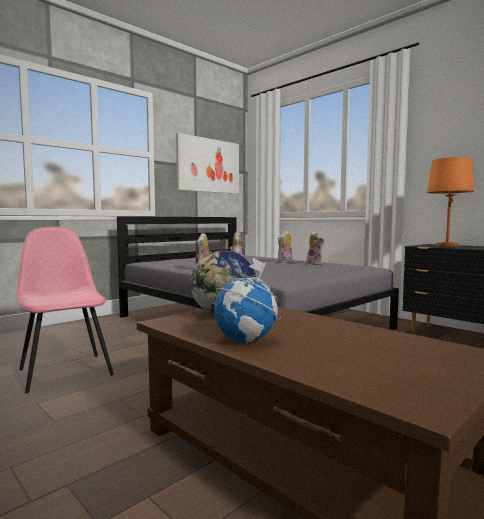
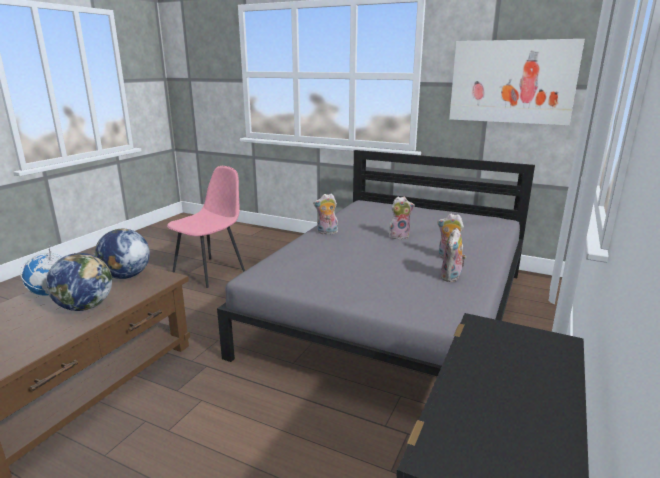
camera: 70 degrees right, 15 degrees up
(302, 325) = (85, 307): none -> globe
(447, 246) = (521, 357): orange table lamp -> none

